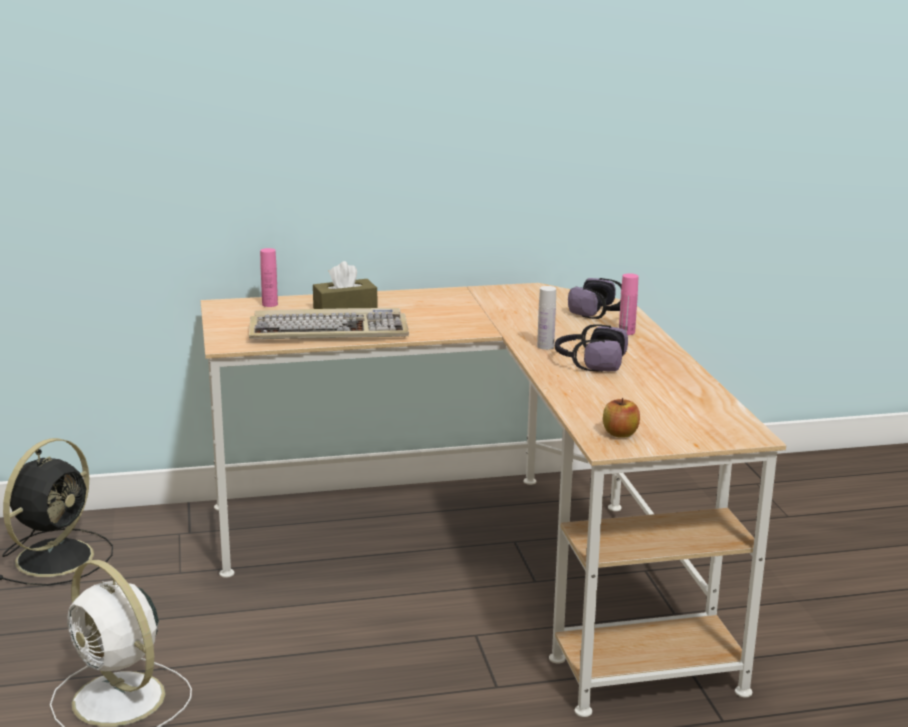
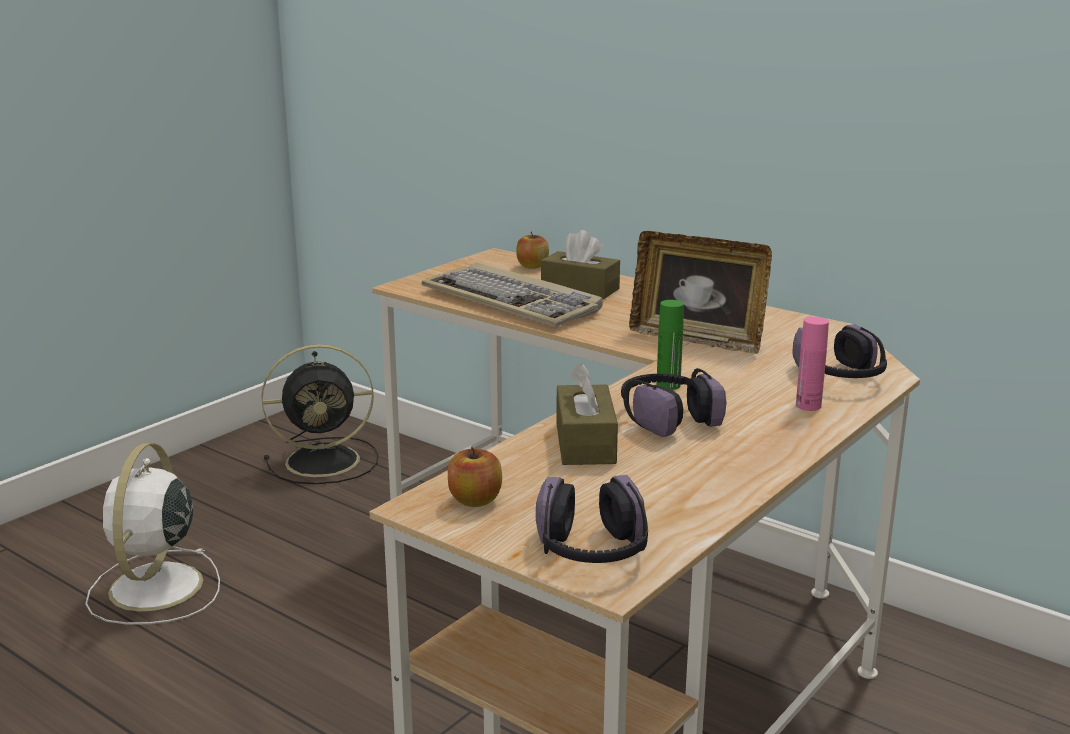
camera: 50 degrees right, 0 degrees up
(270, 304) = (532, 266): pink bottle -> apple
(491, 317) = (697, 339): none -> picture frame
(545, 346) = (668, 385): white bottle -> green bottle
(589, 389) = (585, 443): none -> brown tissue box
(717, 429) = (591, 552): none -> headphones

